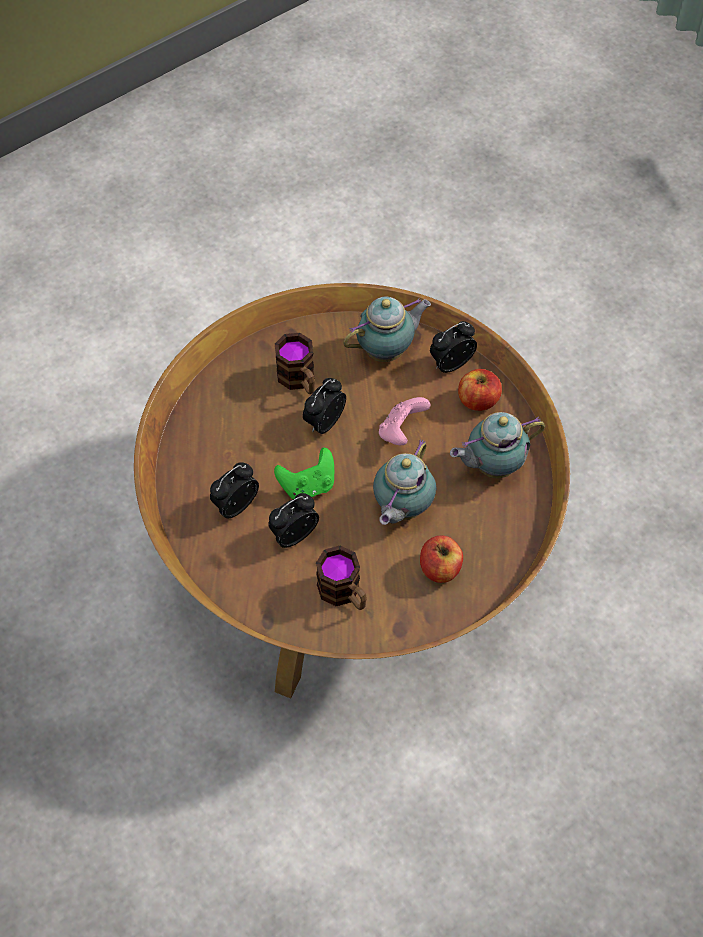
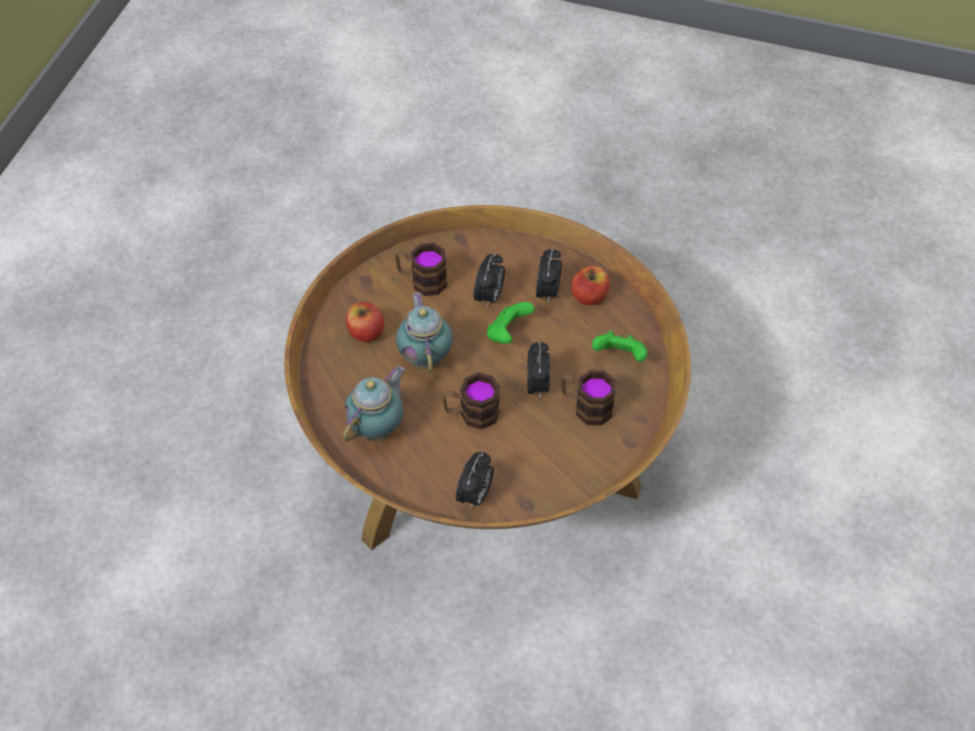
camera: 145 degrees right, 5 degrees down
(230, 405) = (619, 356): none -> green game controller
(387, 350) = (537, 474): teapot -> none
(401, 431) = (471, 413): pink game controller -> mug
(478, 400) = (428, 476): apple -> apple (589, 296)

